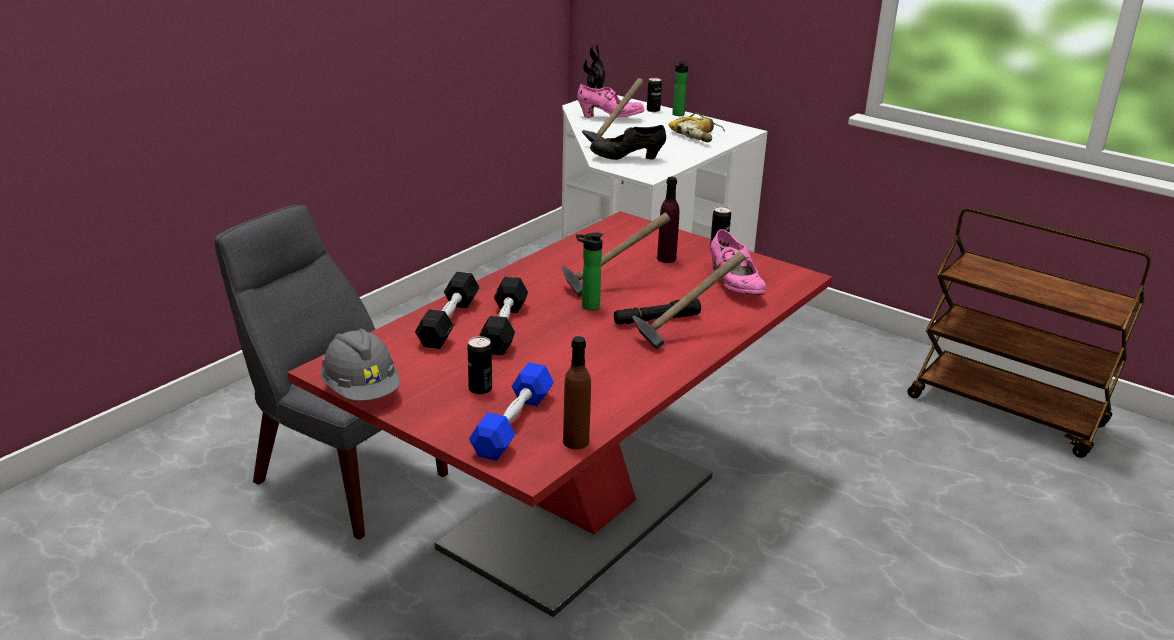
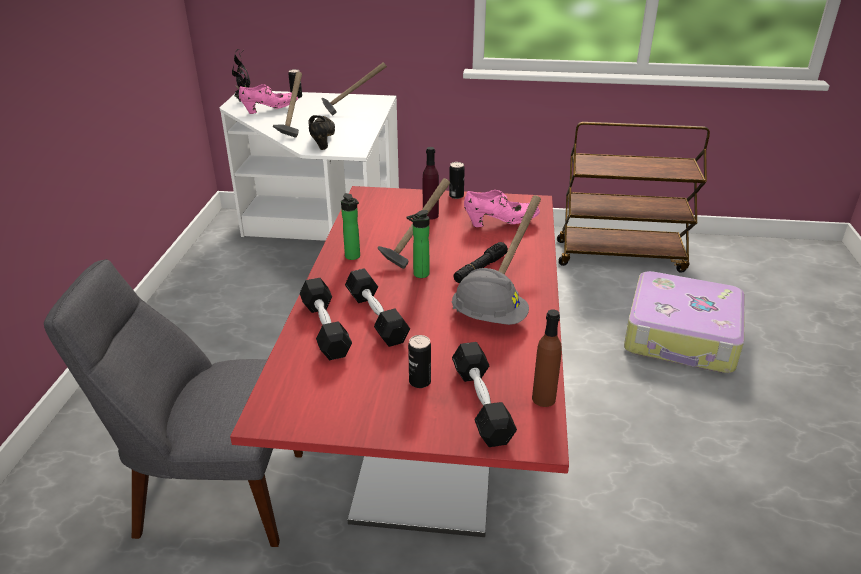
camera: 30 degrees left, 5 degrees up
(361, 391) = (322, 426): grey hard hat -> grey hard hat (489, 317)
(513, 424) = (481, 403): blue dumbbell -> black dumbbell
(627, 158) = (322, 141): black shoe -> black shoe turned 120 degrees clockwise
(678, 115) = (319, 96): bottle -> bottle (353, 257)
(699, 135) = (353, 109): power drill -> hammer
(734, 286) = (501, 223): pink shoe -> pink shoe turned 45 degrees counterclockwise
(996, 527) = (682, 337): none -> suitcase

